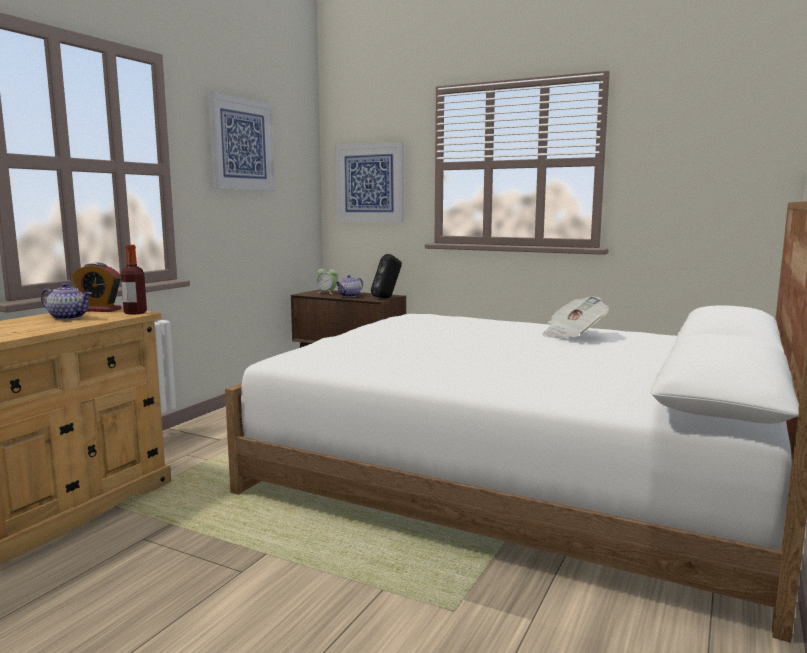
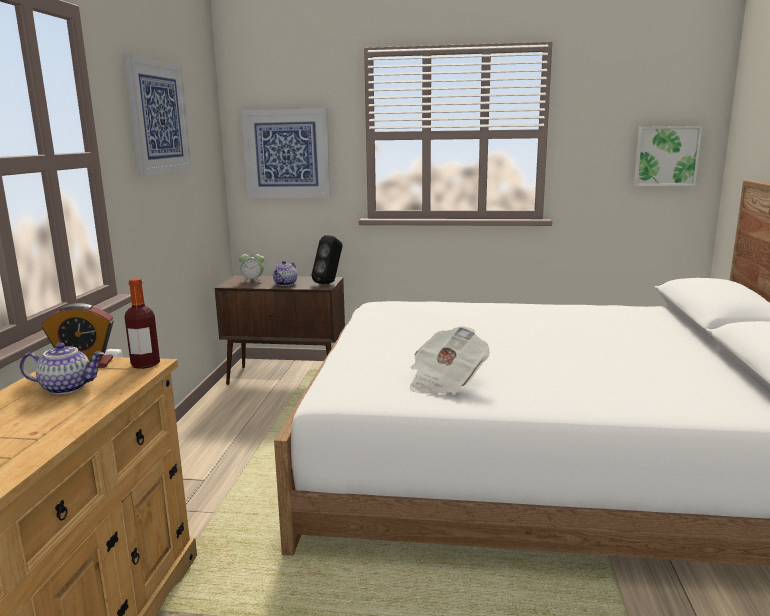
camera: 20 degrees left, 5 degrees up
(572, 334) = (573, 318): newspaper -> newspaper (445, 382)
(732, 183) = (666, 156): none -> picture

